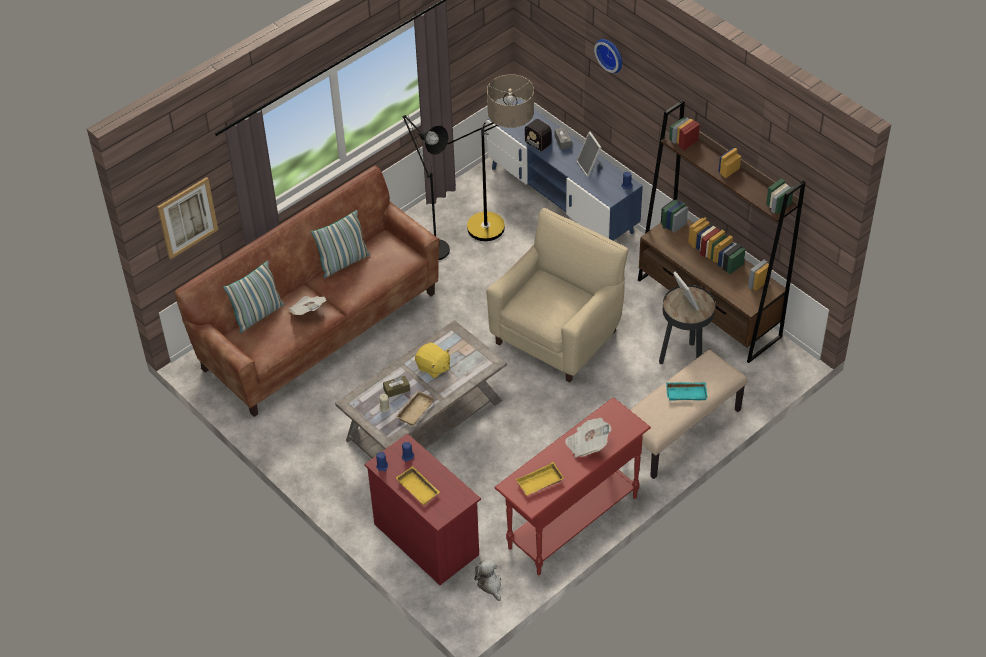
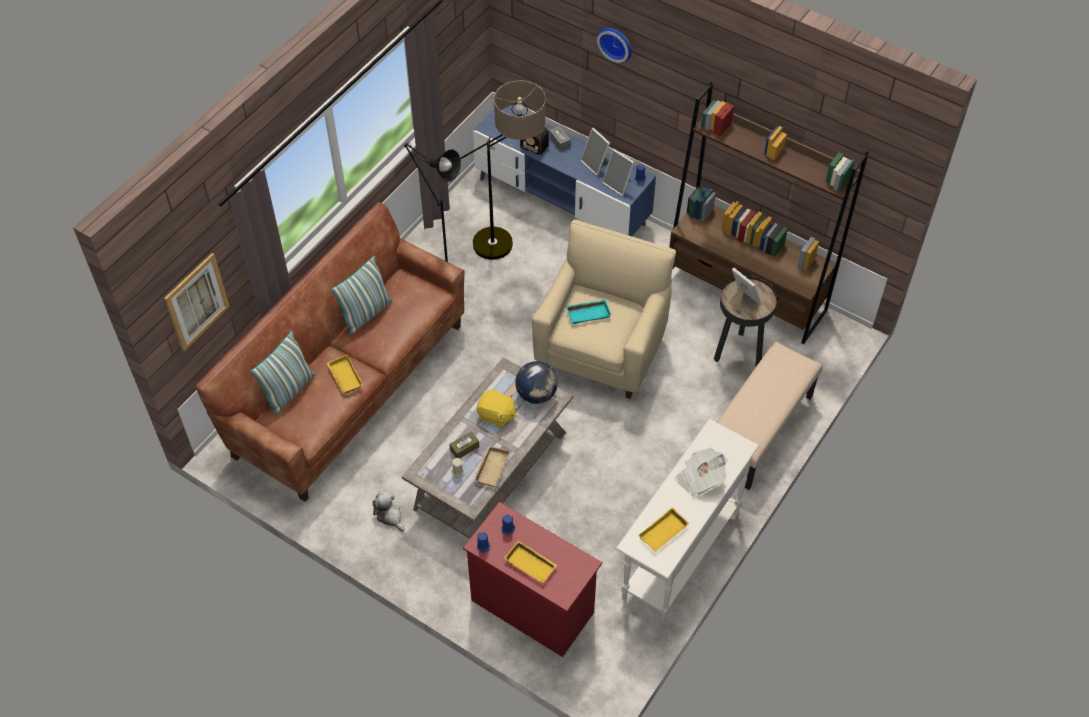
camera: 15 degrees left, 5 degrees up
(308, 311) = (344, 377): newspaper -> yellow tray
(474, 356) = (536, 394): none -> globe
(489, 584) = (615, 644): plush toy -> plush toy (389, 516)
(572, 522) = (680, 555): red console table -> white console table
(605, 188) = (618, 184): none -> picture frame
(686, 392) = (769, 394): turquoise tray -> turquoise tray (588, 313)

